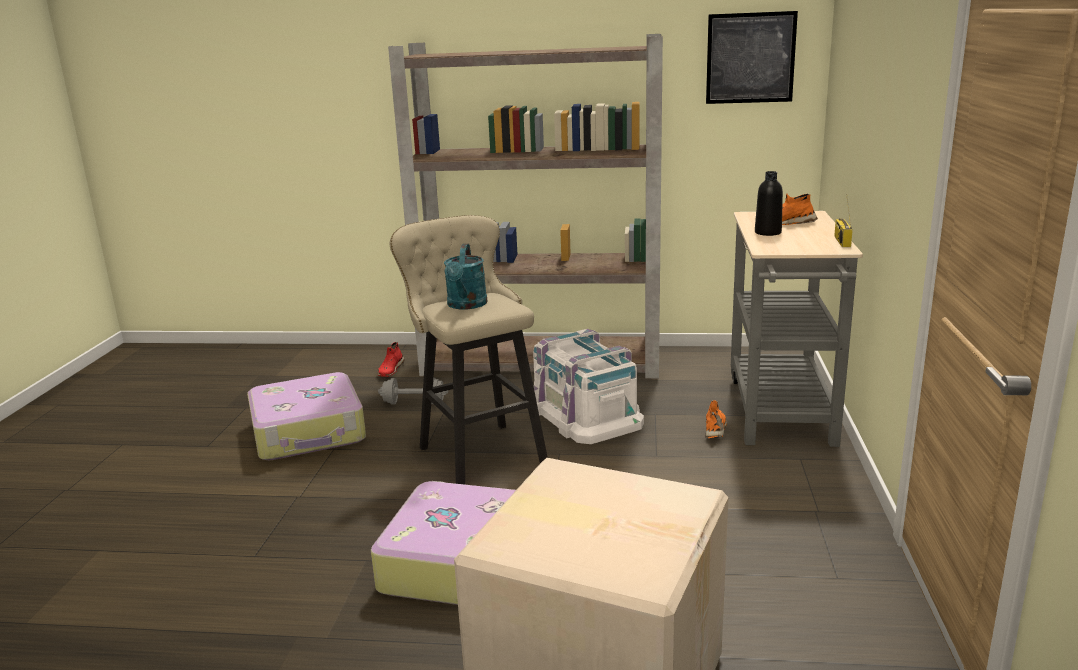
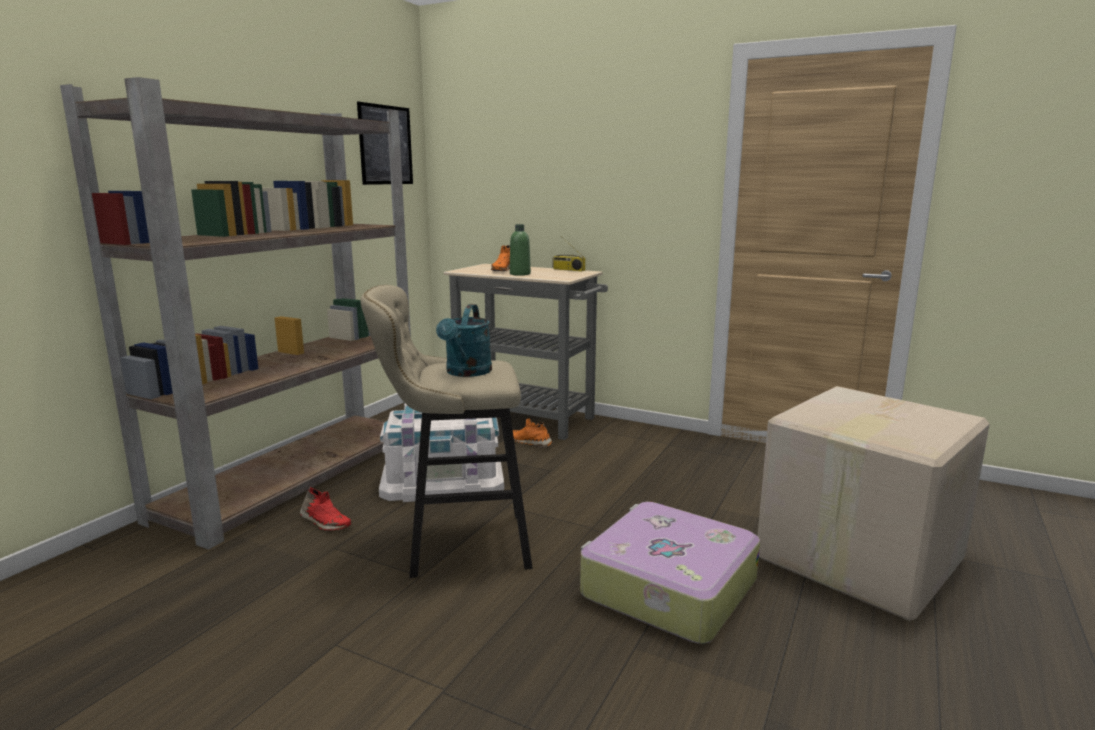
camera: 70 degrees left, 5 degrees down
(309, 432) = (252, 663): suitcase -> none
(390, 370) = (150, 567): red shoe -> red shoe (324, 523)
(414, 403) = (283, 564): grey dumbbell -> none
(466, 305) = (466, 373): turquoise watering can -> turquoise watering can turned 75 degrees clockwise
(768, 233) = (520, 274): black bottle -> green bottle

